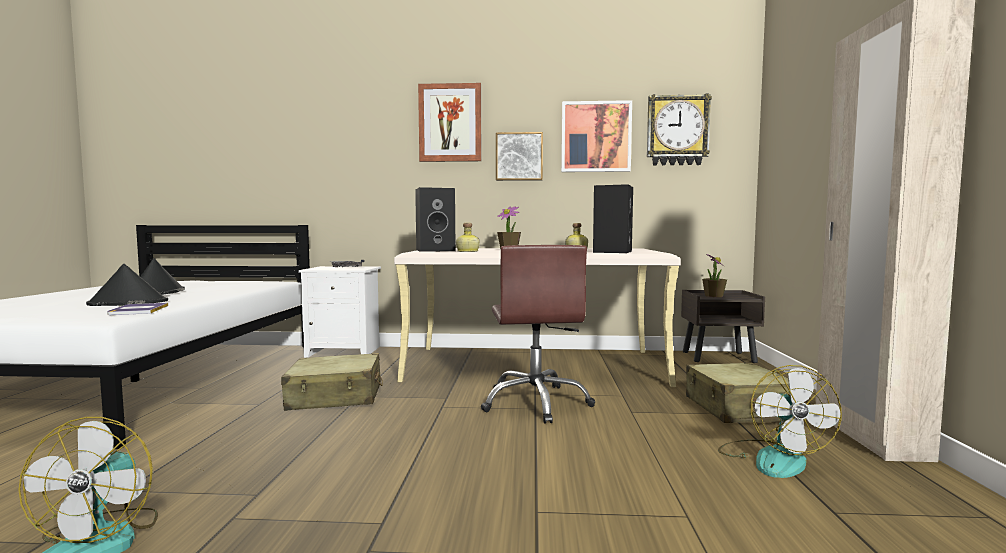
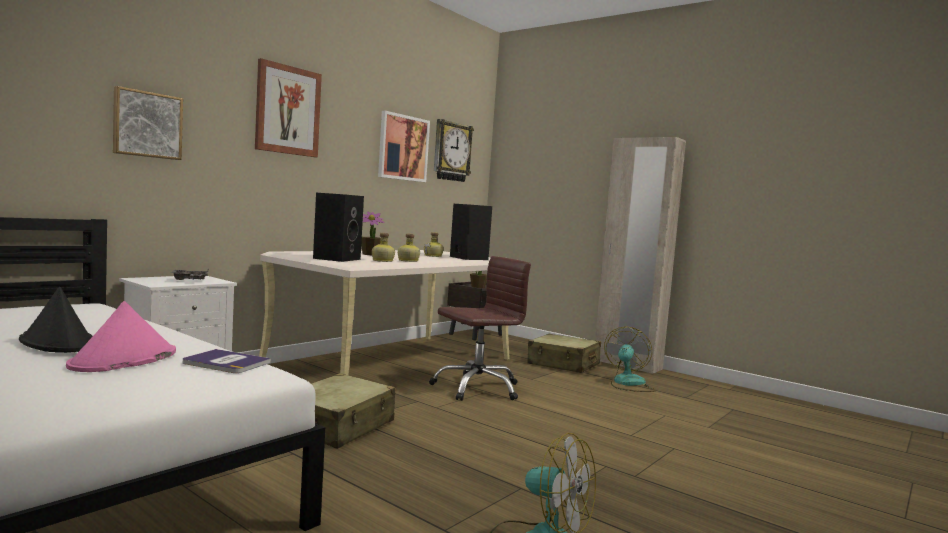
camera: 55 degrees left, 0 degrees up
(127, 303) = (124, 360): black hat -> pink hat
(498, 252) = (407, 261): none -> bottle
(519, 156) = (347, 157): picture -> picture (147, 124)
(536, 403) = (476, 388): brown office chair -> brown office chair turned 60 degrees counterclockwise
(772, 458) = (628, 384): fan -> fan turned 105 degrees counterclockwise

